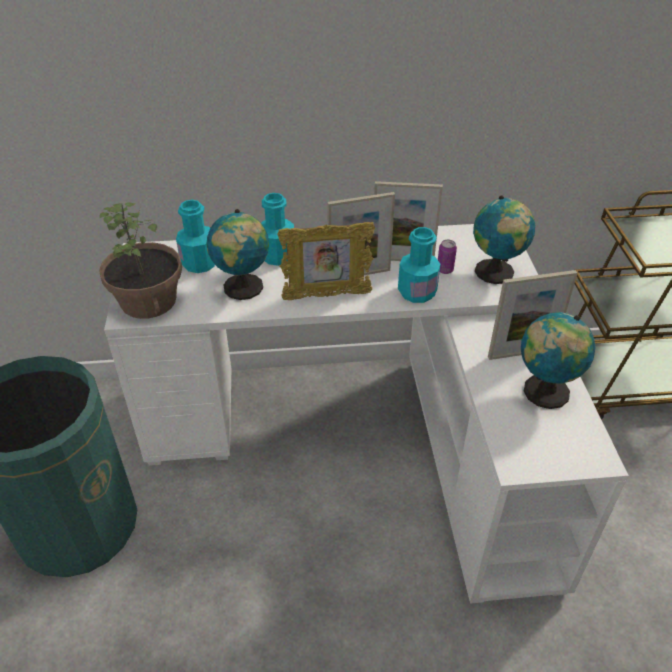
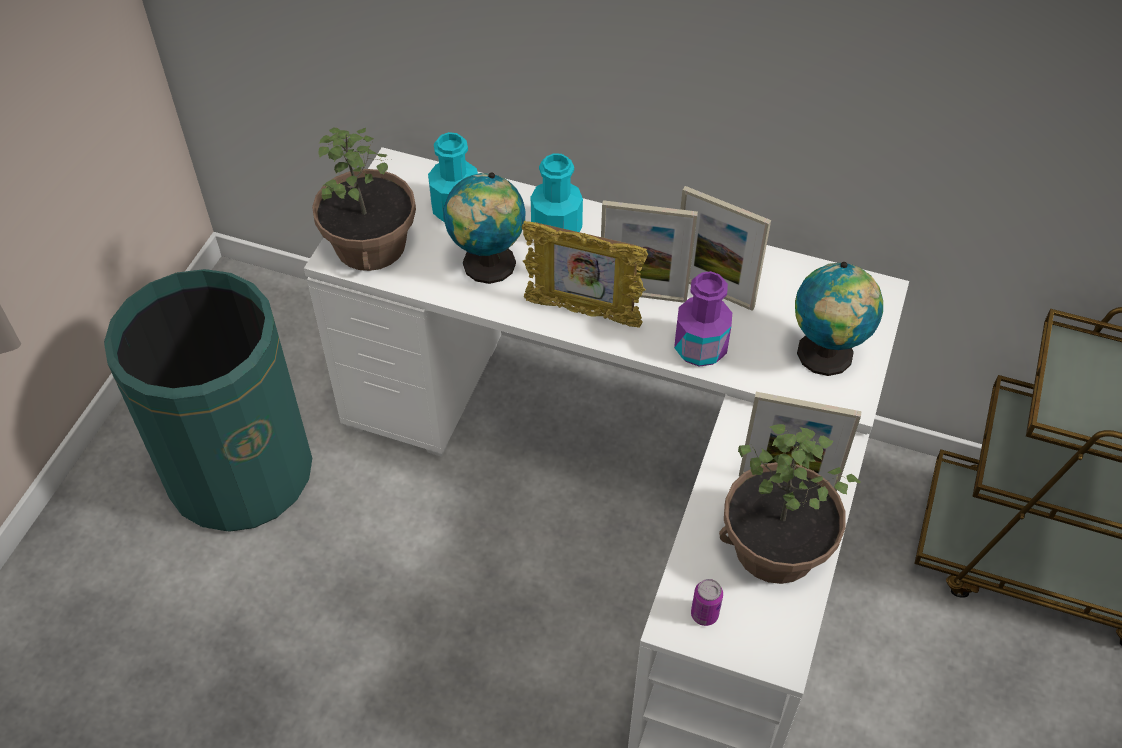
camera: 25 degrees right, 10 degrees up
(417, 292) = (700, 348): turquoise bottle -> purple bottle
(445, 270) = (759, 327): can -> can (704, 614)
(543, 393) = (775, 548): globe -> potted plant

